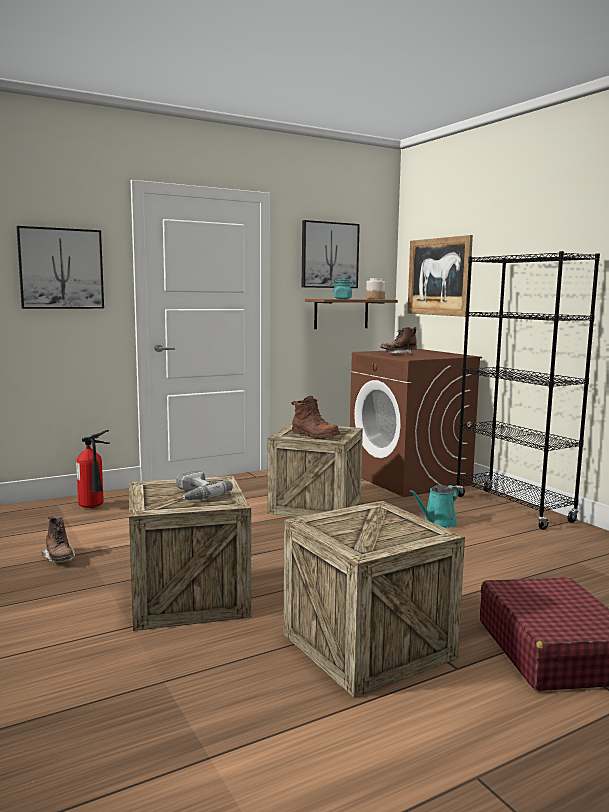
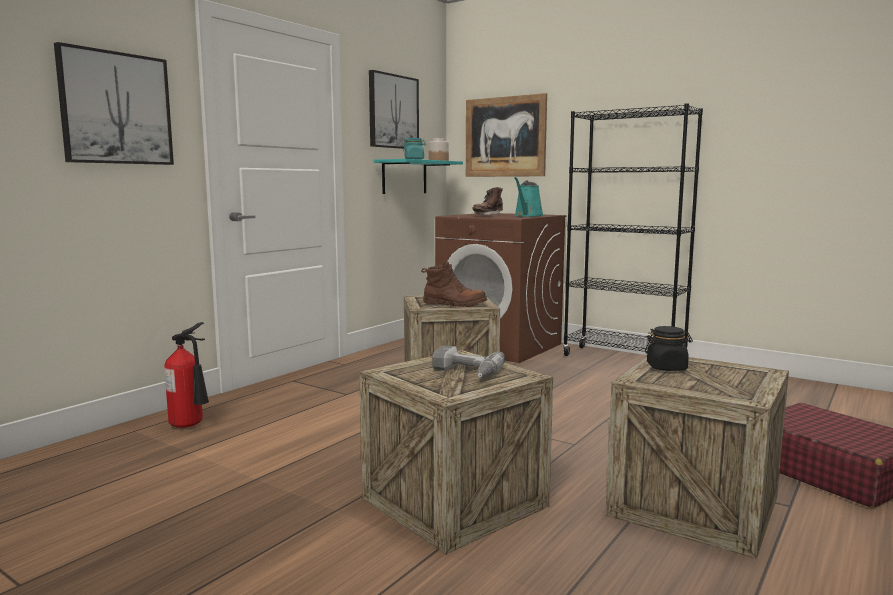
camera: 25 degrees left, 0 degrees up
(59, 559) = (231, 494): brown boot -> none
(341, 313) = (404, 177): brown shelf -> turquoise shelf
(358, 515) = (667, 367): none -> black jar
(437, 523) = (583, 382): turquoise watering can -> turquoise watering can (527, 216)

